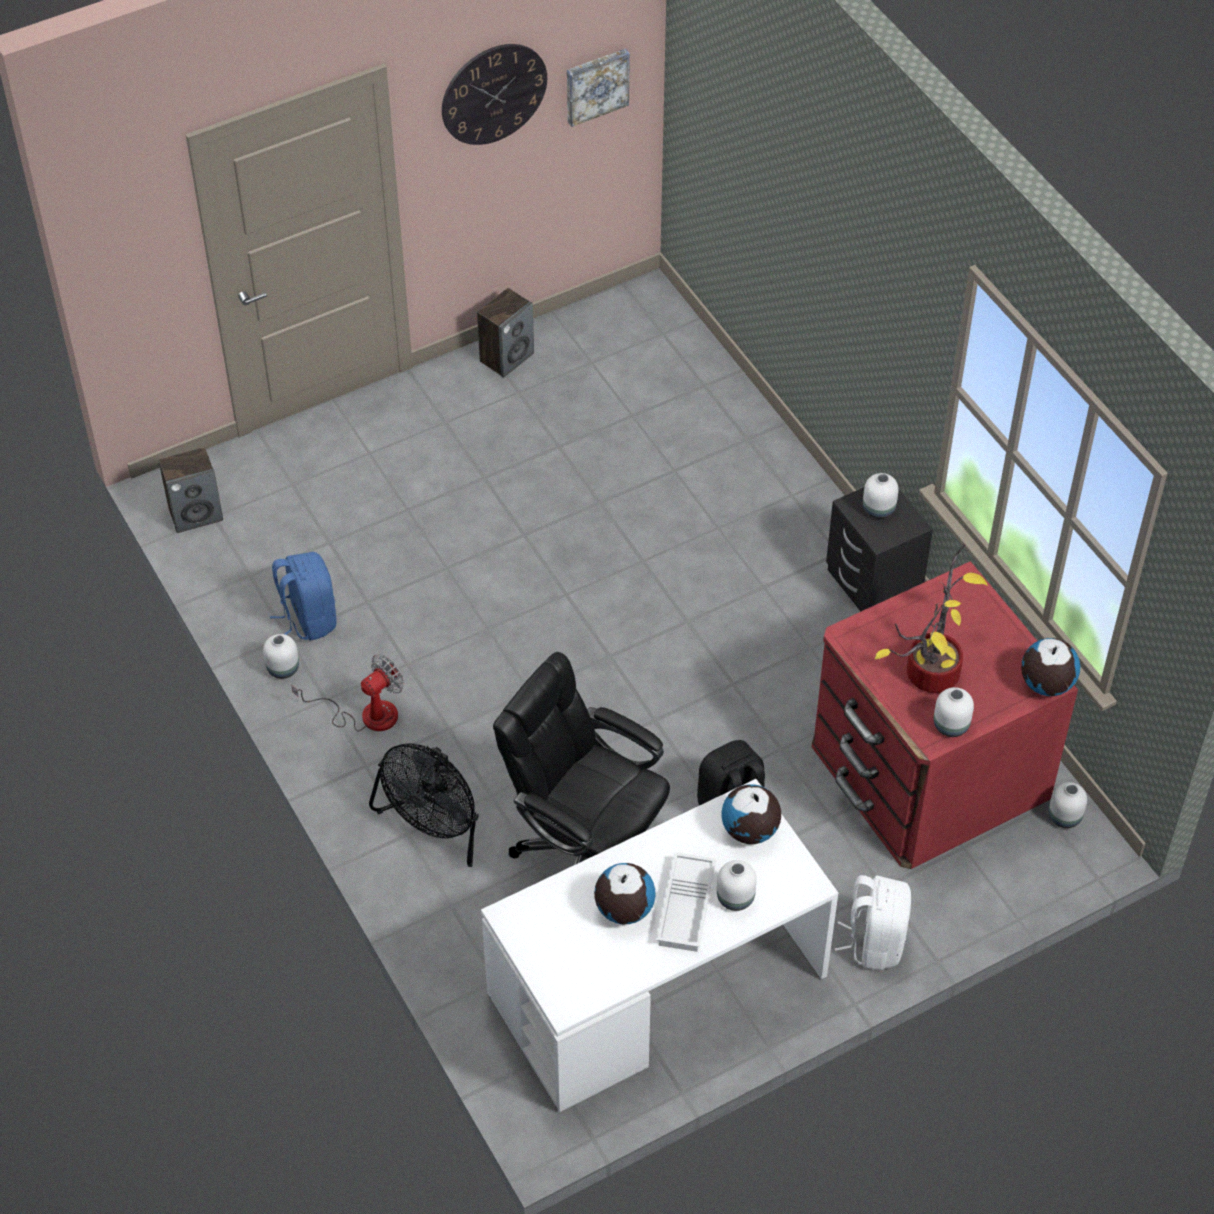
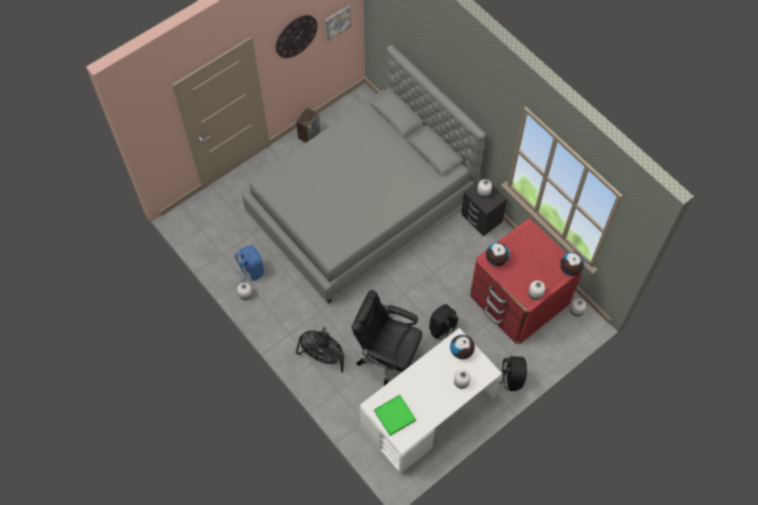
camera: 10 degrees left, 10 degrees up
(196, 514) = (193, 228): speaker -> none
(366, 714) = (285, 310): fan -> none
(559, 945) = (394, 415): none -> green tray
(597, 517) = (362, 204): none -> grey bed
(624, 909) = (417, 395): globe -> globe (496, 260)
(687, 907) = (443, 390): white tray -> none
(874, 942) = (511, 378): white backpack -> black backpack
(931, 669) = (522, 269): potted plant -> none

